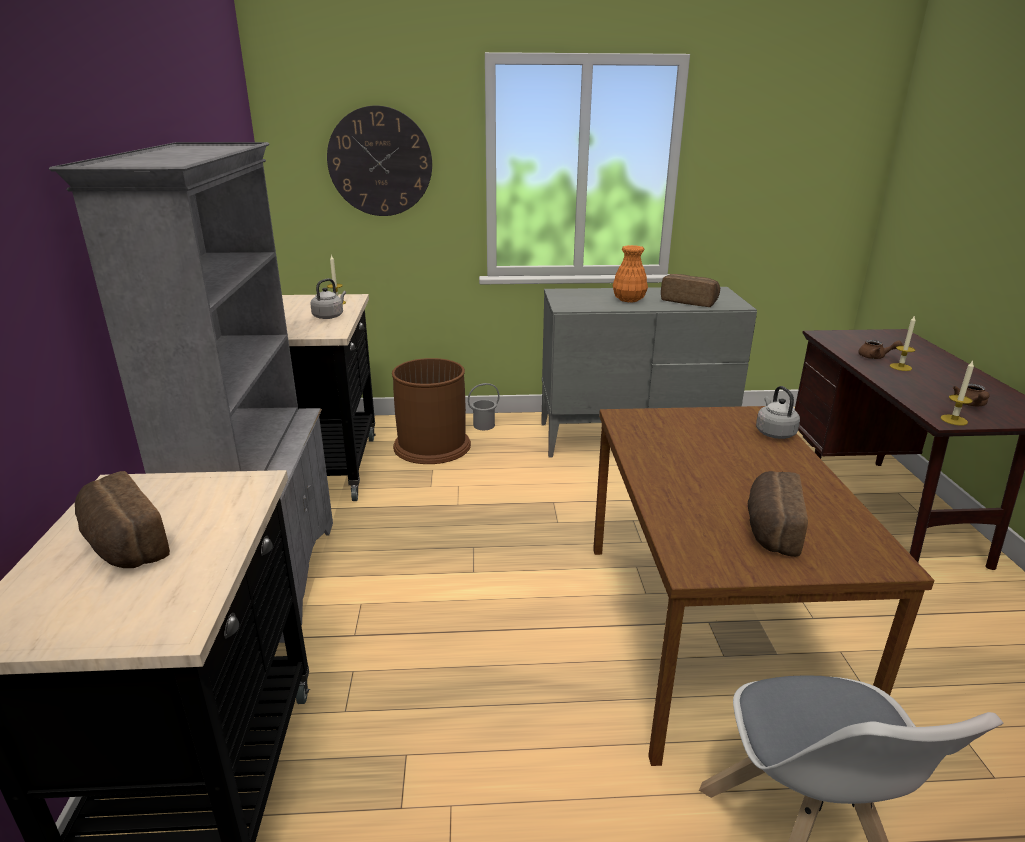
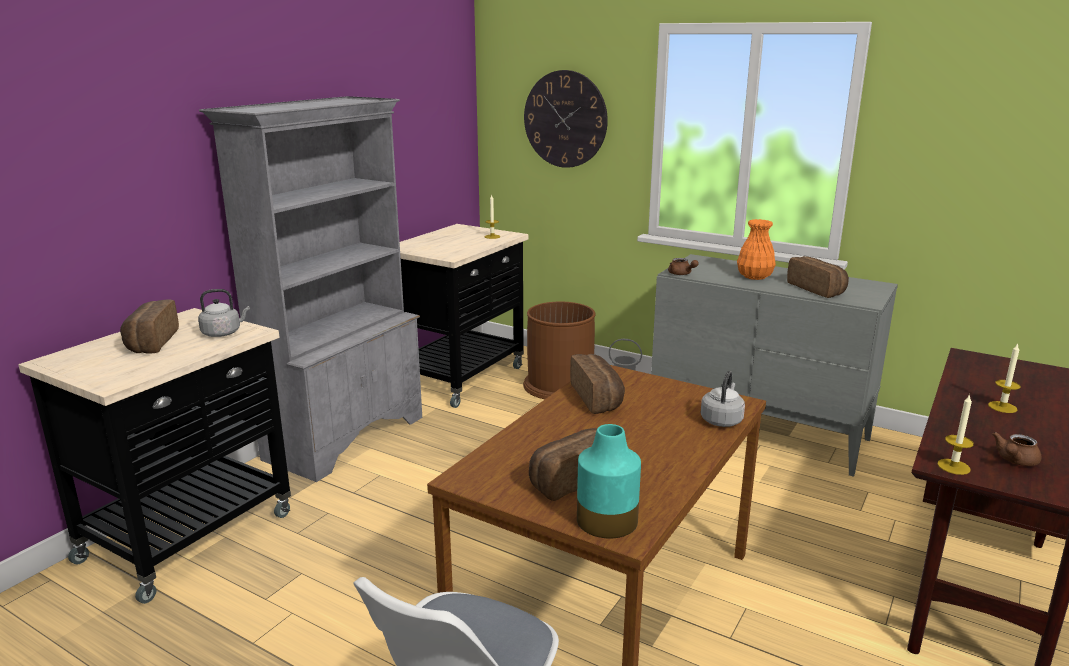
camera: 35 degrees right, 5 degrees down
(329, 316) = (470, 245): grey kettle -> grey kettle (223, 333)
(660, 443) = (598, 398): none -> bread
(856, 555) = (606, 520): none -> turquoise vase
(875, 357) = (990, 391): brown teapot -> brown teapot (681, 274)

